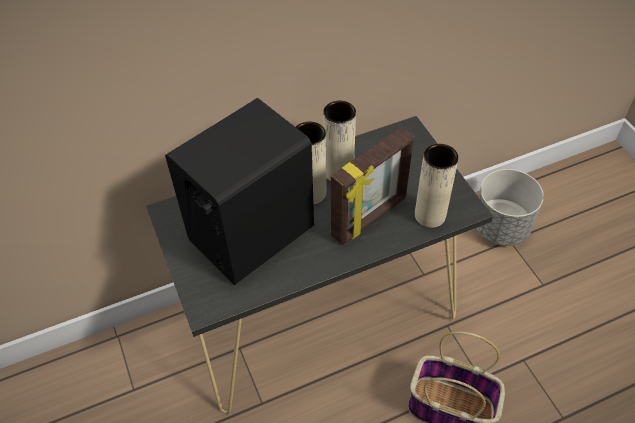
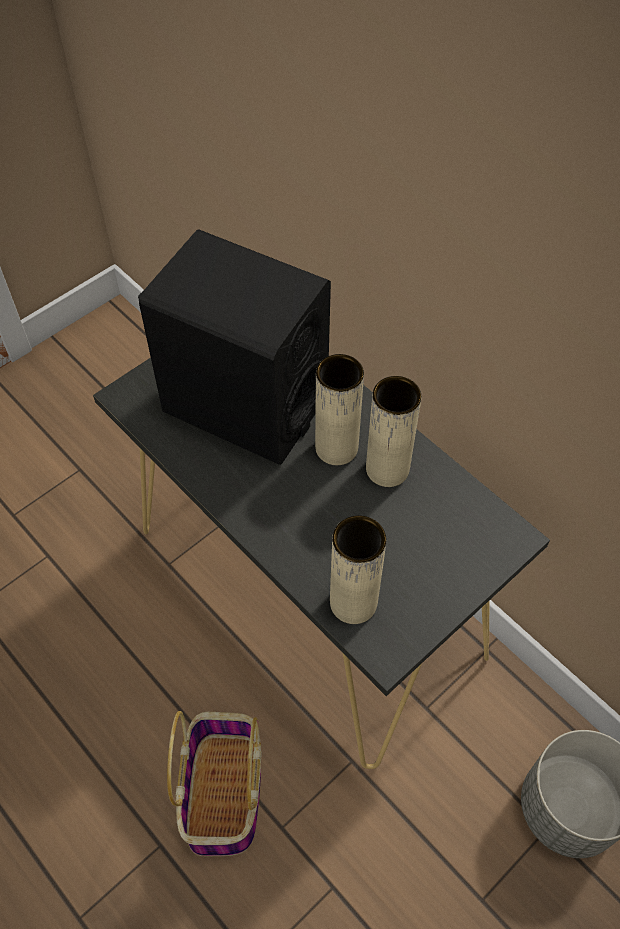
camera: 70 degrees right, 5 degrees up
(370, 218) = (320, 528): picture frame -> none

